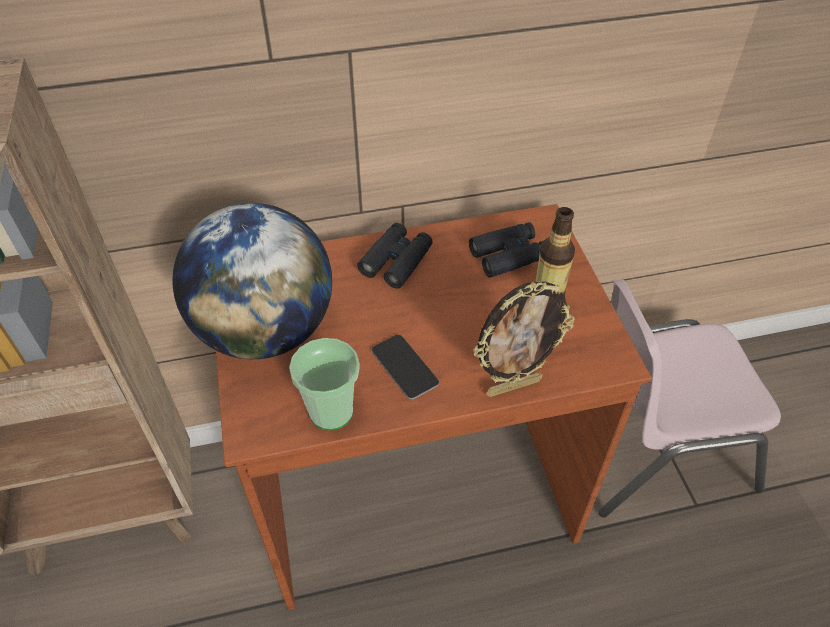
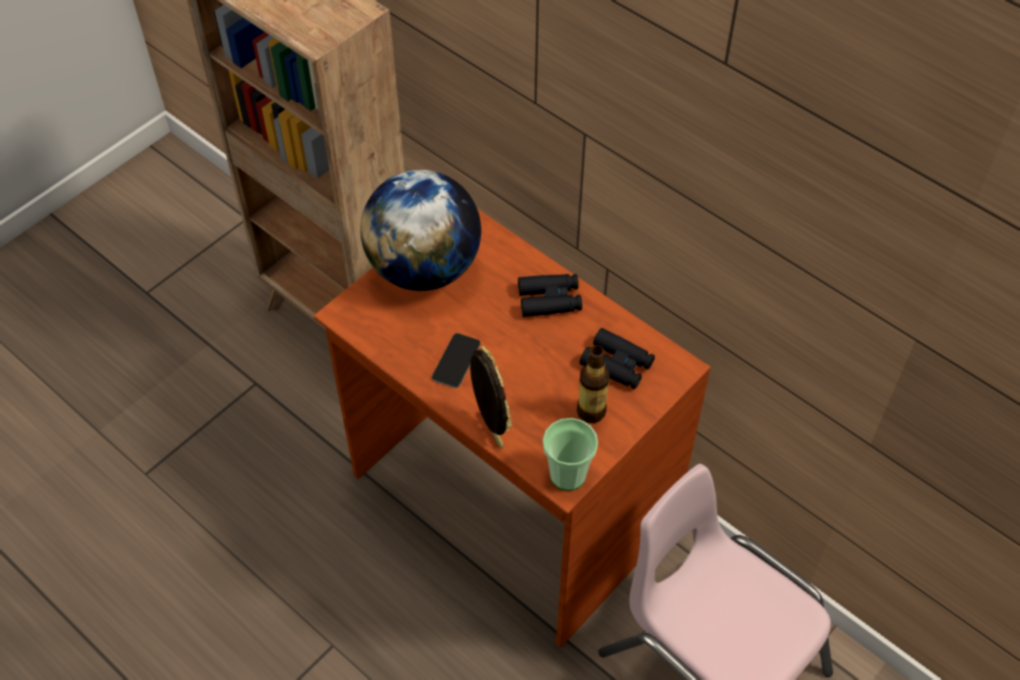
camera: 55 degrees right, 5 degrees up
(331, 412) = (389, 343): cup -> cup (567, 475)
(513, 386) = (490, 431): picture frame -> picture frame turned 150 degrees counterclockwise

